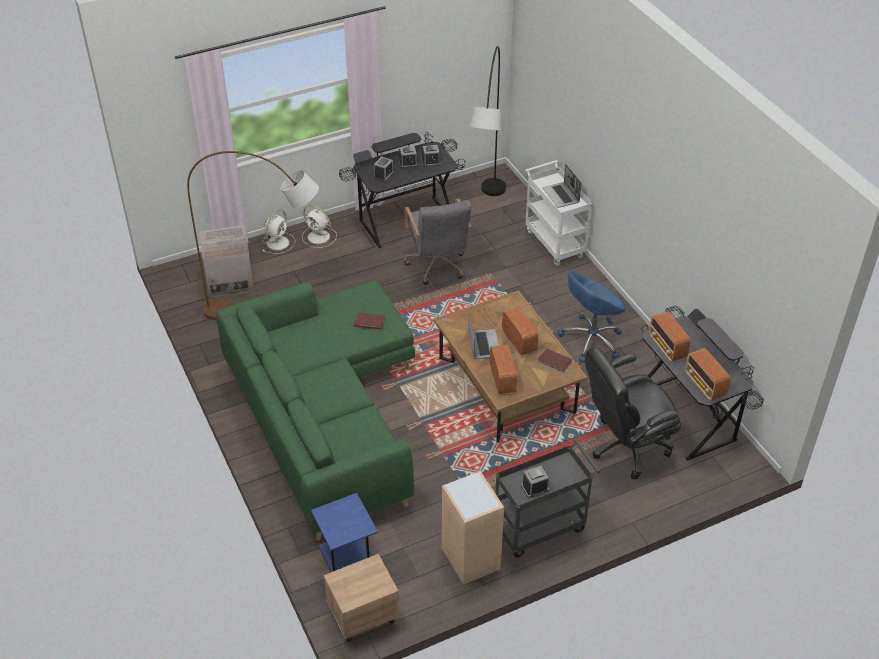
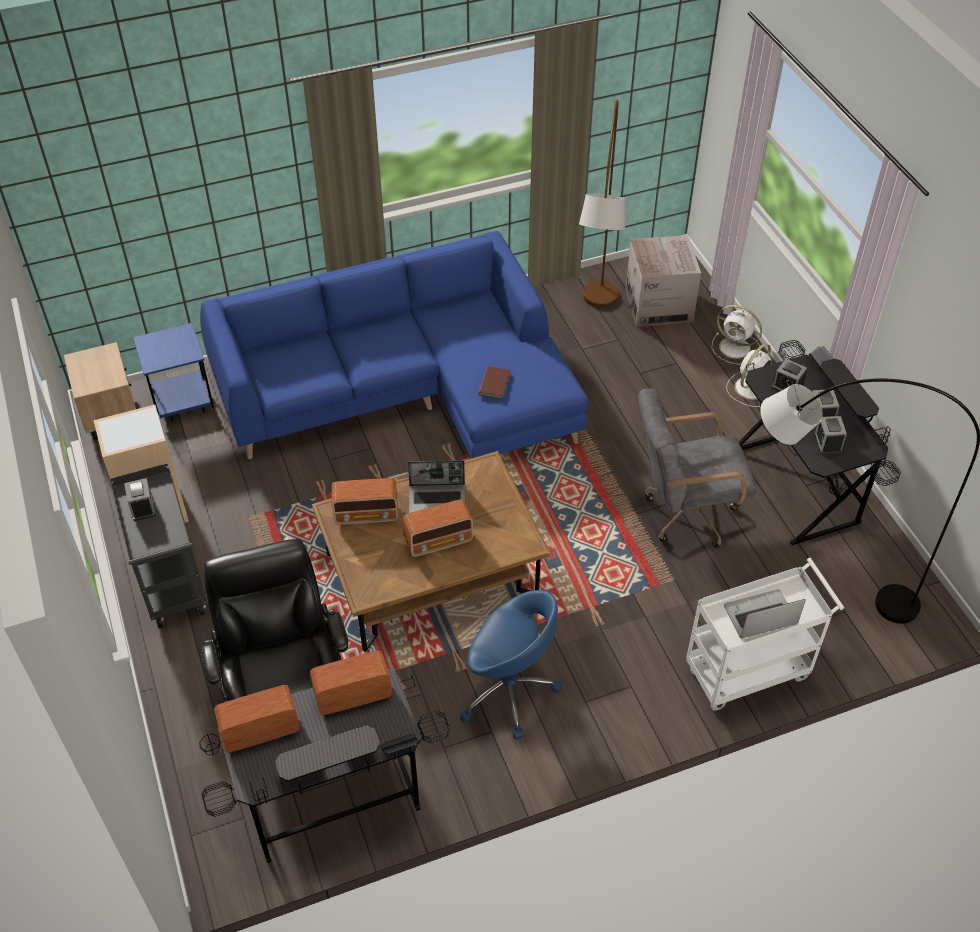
camera: 95 degrees right, 5 degrees up
(326, 415) = (407, 390): green sofa -> blue sofa
(554, 361) = (390, 577): brown book -> none
(590, 341) = (510, 692): blue office chair -> blue office chair turned 150 degrees clockwise

